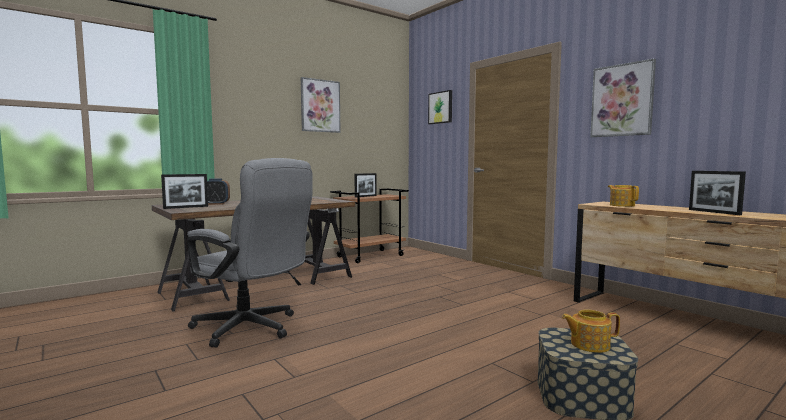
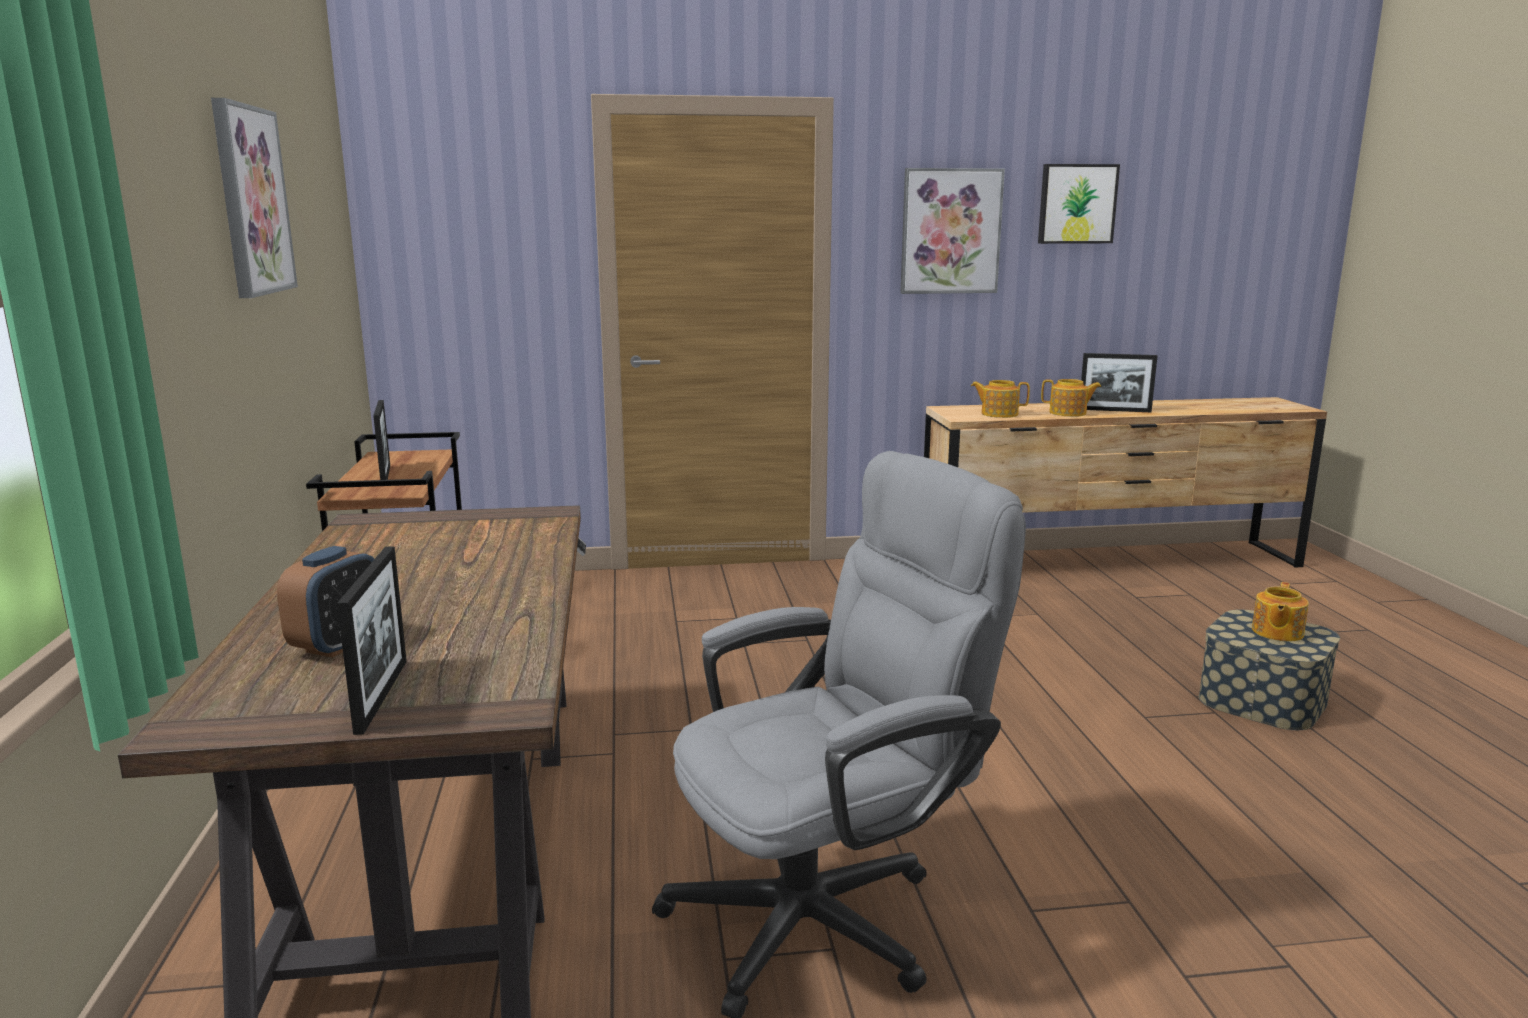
camera: 60 degrees left, 10 degrees up
(441, 107) = (492, 198): picture -> picture (1076, 204)
(670, 209) = (1068, 413): none -> teapot

